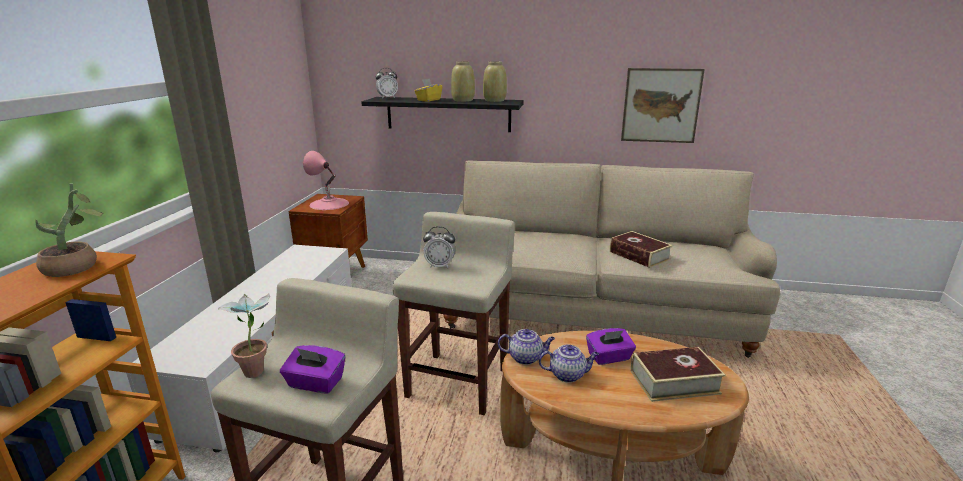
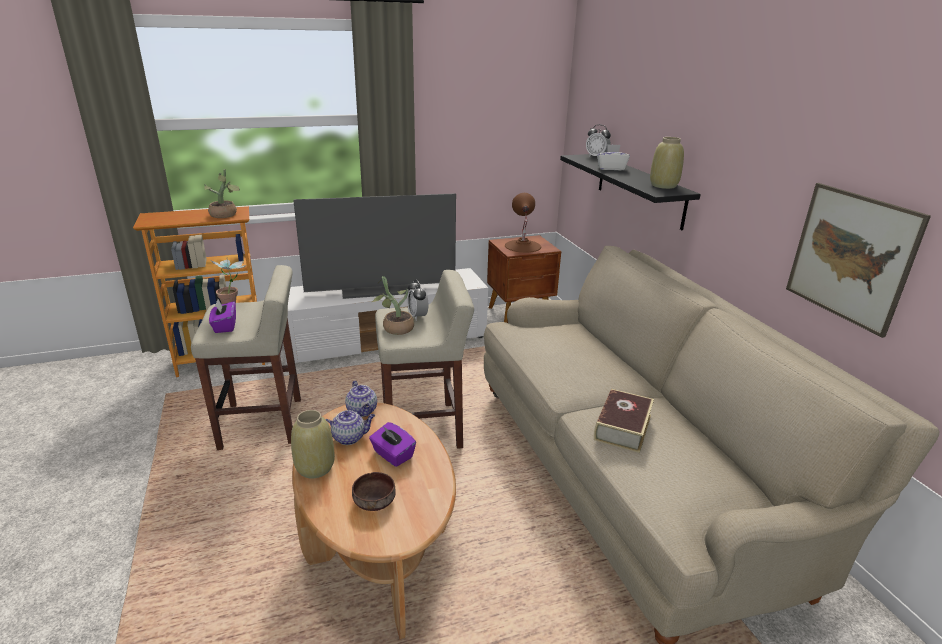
camera: 60 degrees right, 5 degrees up
(259, 297) = (380, 288): none -> television
(329, 204) = (522, 246): pink table lamp -> brown table lamp
(428, 100) = (611, 168): yellow tissue box -> white tissue box
(452, 281) = (394, 328): none -> potted plant
(463, 100) = (637, 177): beige vase -> beige vase (315, 468)
(568, 375) = (349, 438): teapot -> teapot turned 75 degrees counterclockwise
(674, 382) = (374, 501): book -> brown bowl

